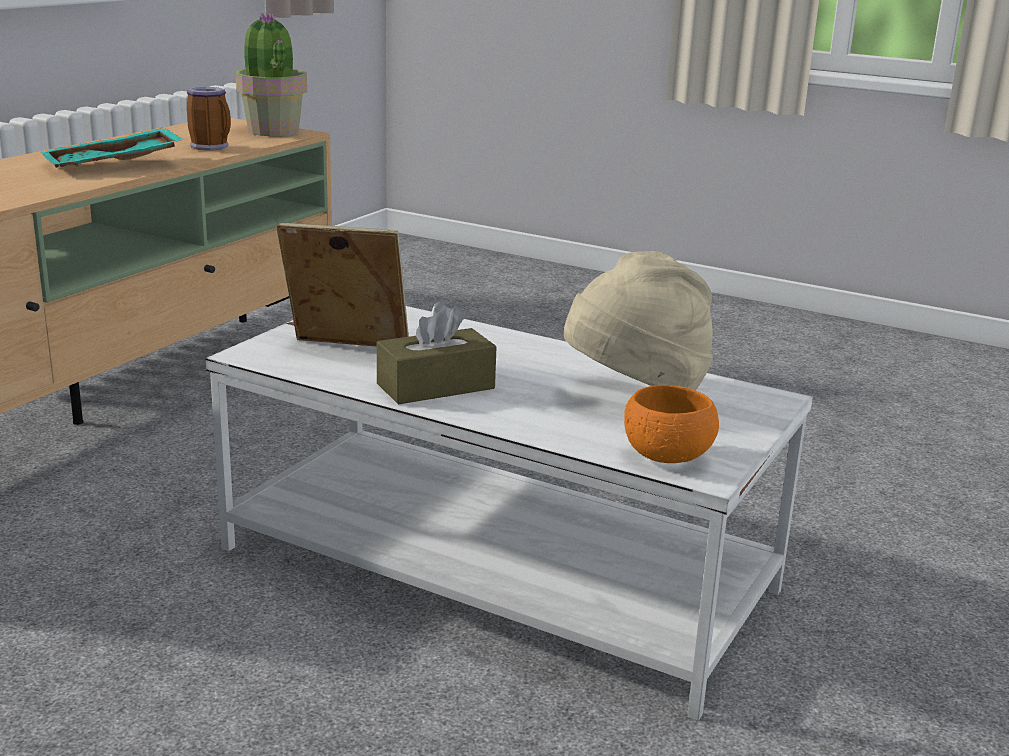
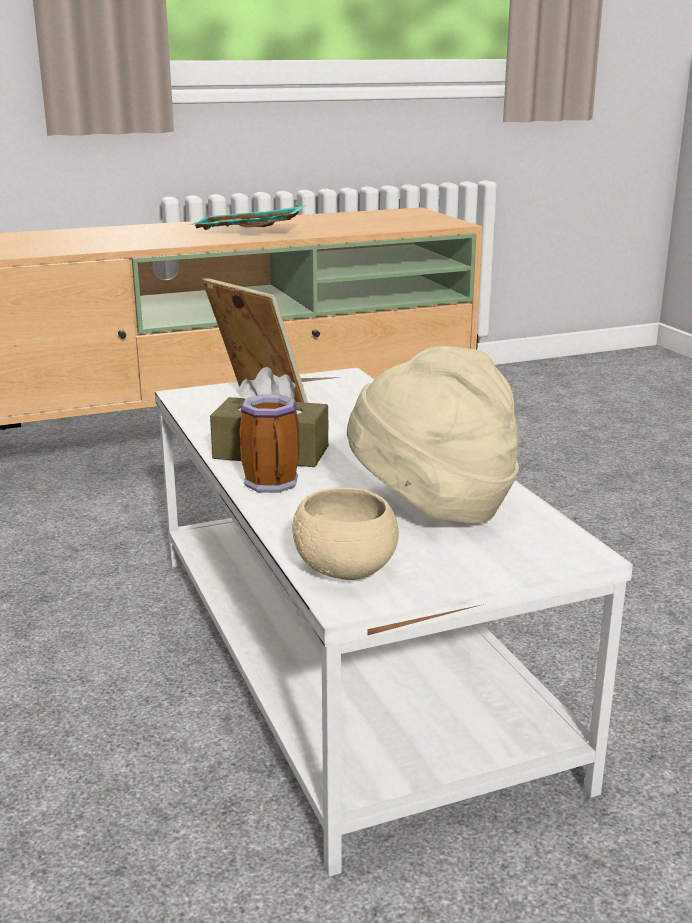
camera: 40 degrees right, 0 degrees up
(213, 147) = (353, 228): mug -> mug (275, 485)
(273, 131) = (433, 221): potted plant -> none
(667, 457) = (345, 570): orange bowl -> beige bowl

